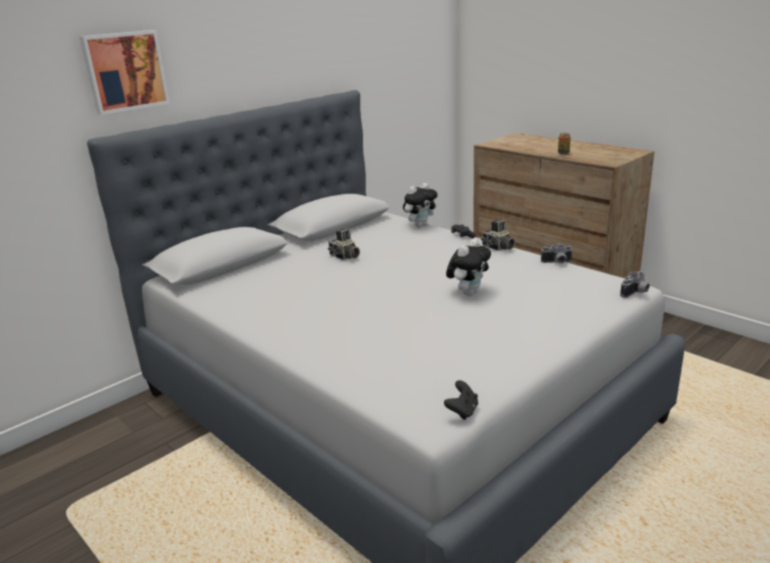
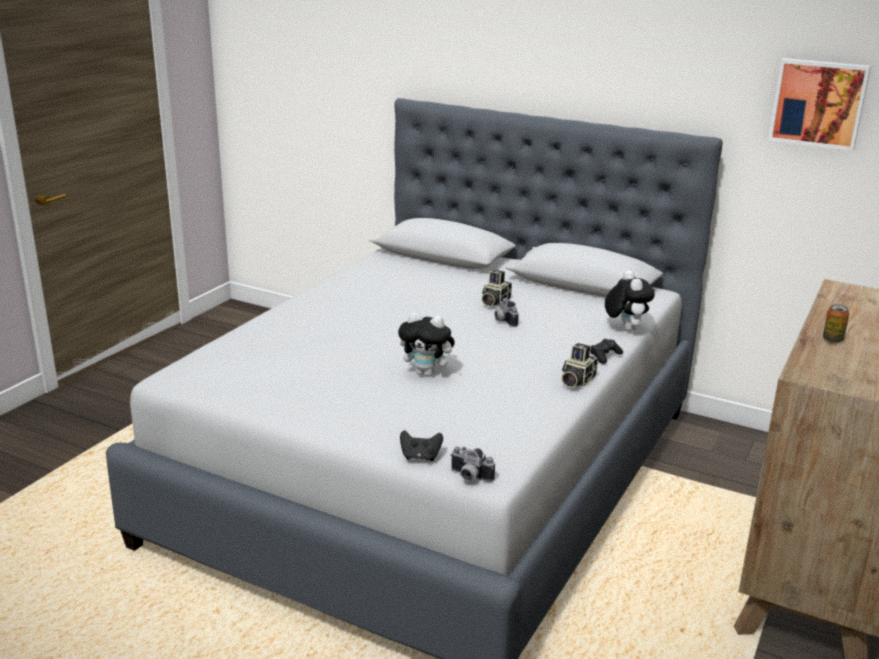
camera: 70 degrees right, 0 degrees up
(125, 71) = (452, 47): picture -> picture (818, 103)
(420, 225) = (625, 328): plush toy -> plush toy turned 135 degrees counterclockwise
(462, 411) = (185, 388): black game controller -> black game controller (420, 457)
(557, 262) = (546, 421): camera -> camera (503, 320)

